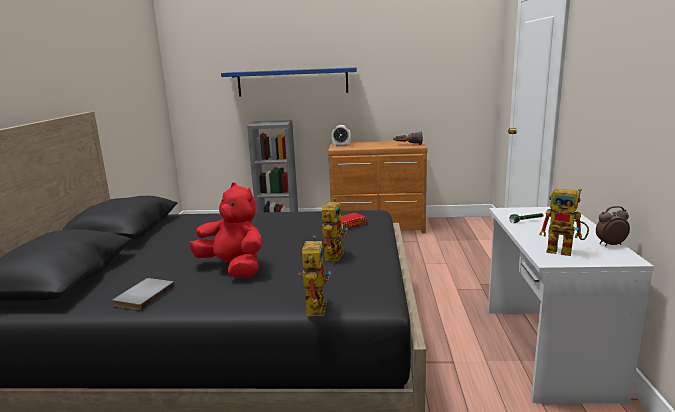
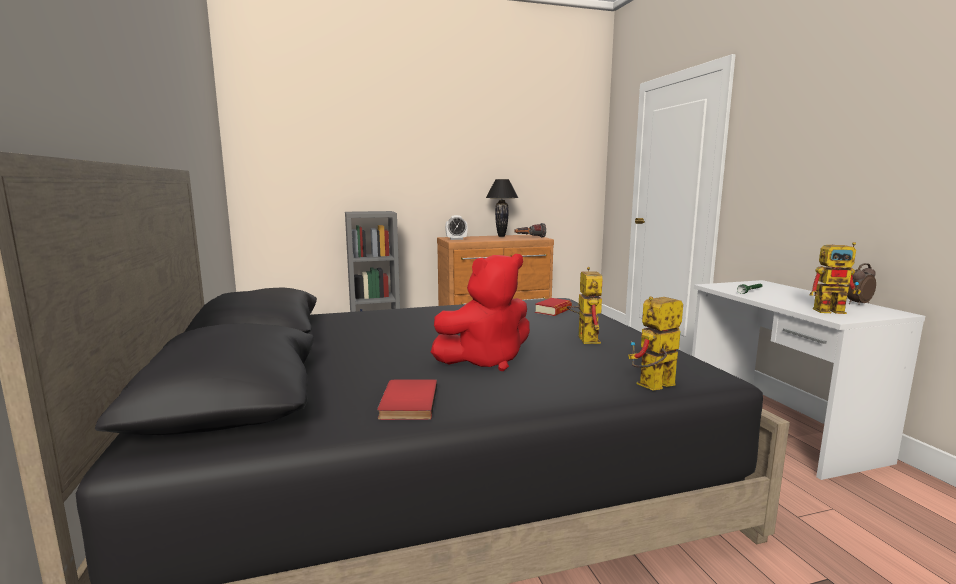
camera: 20 degrees left, 5 degrees down
(143, 295) = (406, 402): grey book -> red book
(233, 268) = (485, 361): red plush toy -> red plush toy turned 135 degrees clockwise
(292, 82) = (393, 166): blue shelf -> none
(314, 306) = (653, 387): toy robot -> toy robot turned 105 degrees counterclockwise
(386, 142) = (501, 236): none -> black table lamp

